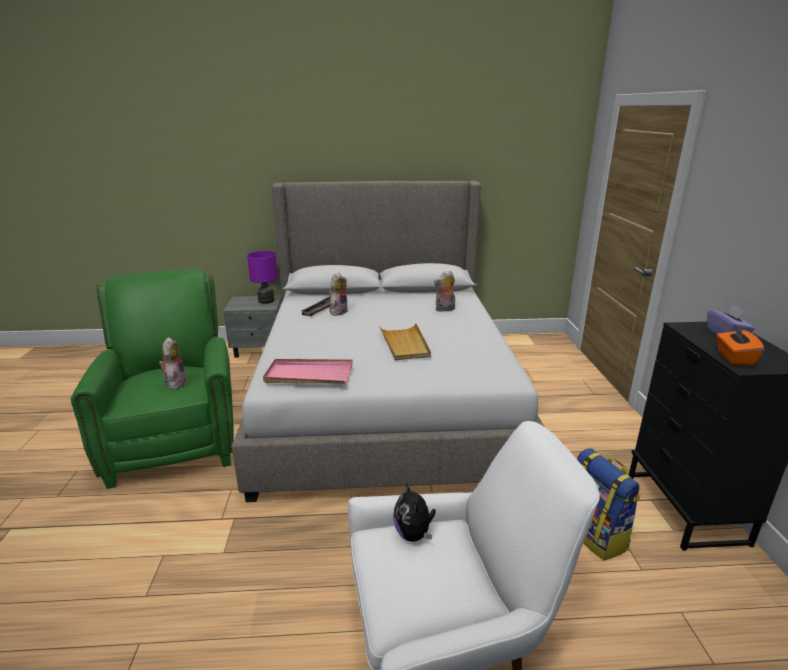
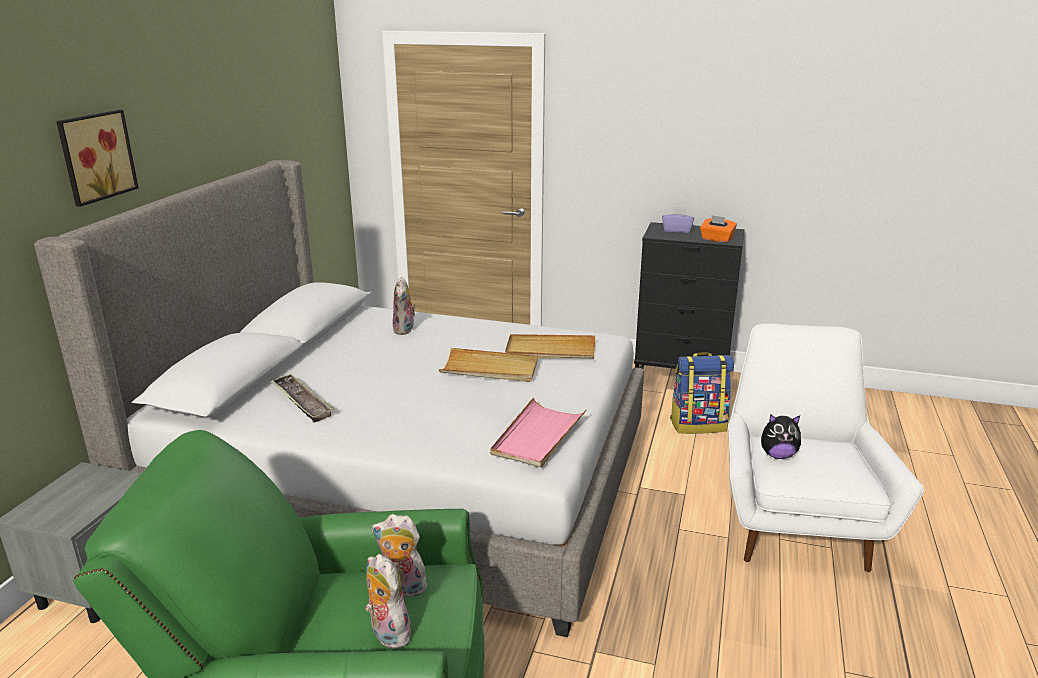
camera: 70 degrees left, 0 degrees up
(266, 301) = (89, 481): purple table lamp -> none
(327, 150) = (95, 156): none -> picture
(338, 311) = (333, 394): plush toy -> plush toy (387, 633)
(457, 359) = (550, 351): none -> beige tray

